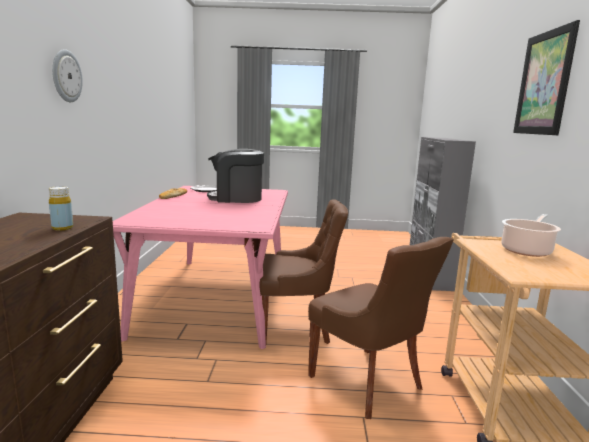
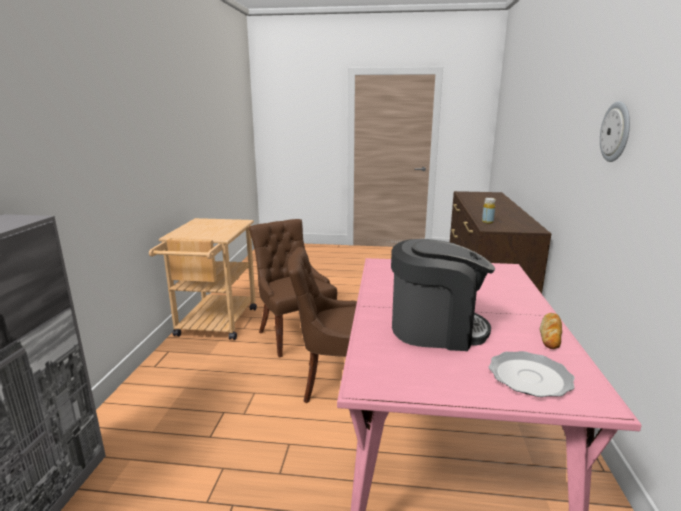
camera: 175 degrees left, 5 degrees up
(526, 250) = (200, 232): cooking pot -> none
(544, 83) = (92, 118): picture -> none

